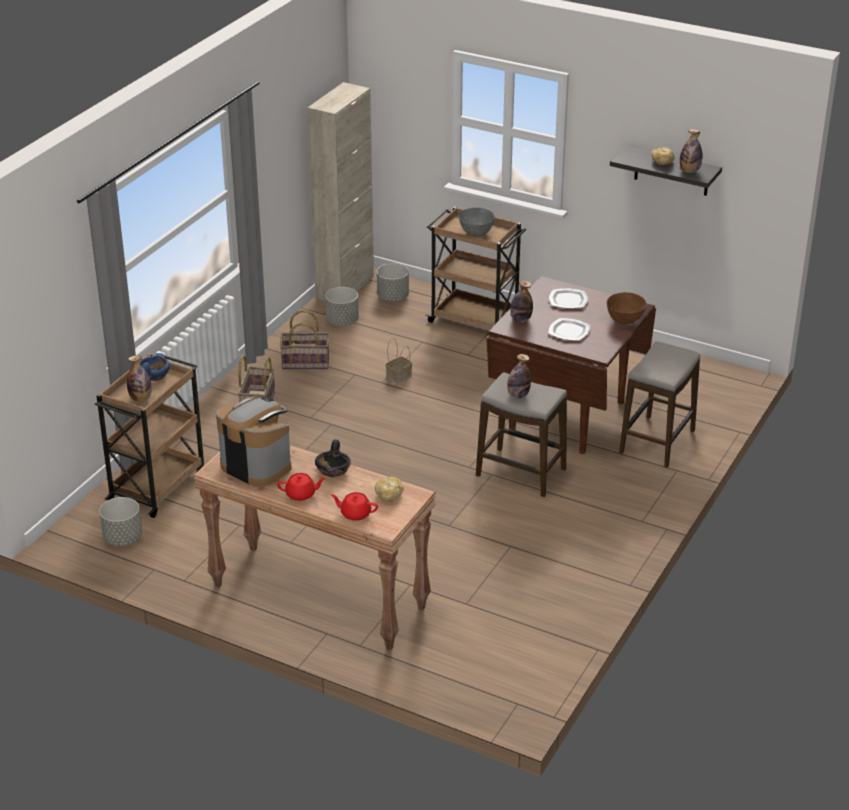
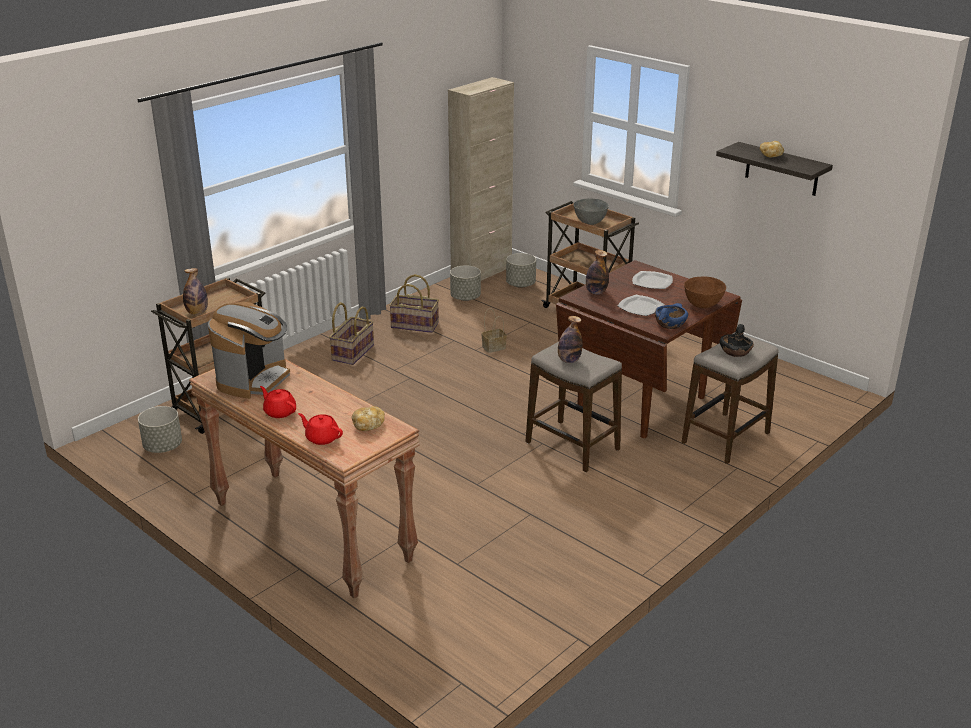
camera: 15 degrees right, 5 degrees down
(154, 375) = (223, 296): blue bowl -> blue bowl (669, 324)
(256, 465) = (254, 379): coffee machine -> coffee machine turned 60 degrees clockwise
(301, 494) = (279, 412): red teapot -> red teapot turned 150 degrees counterclockwise
(333, 470) = (326, 395): black bowl -> black bowl (735, 352)
(689, 171) = (796, 164): bottle -> none

